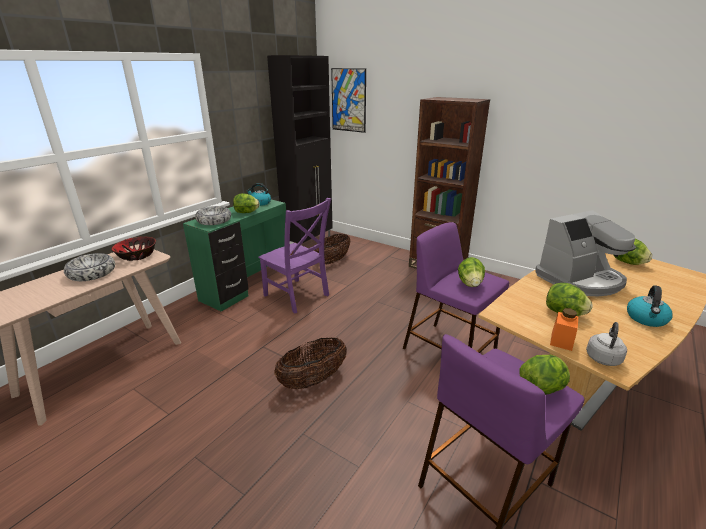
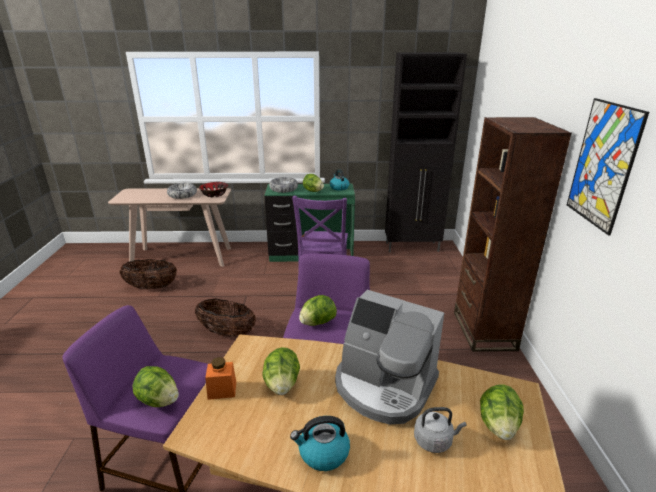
camera: 55 degrees right, 0 degrees up
(333, 261) = (400, 270): basket -> basket (151, 287)
(348, 100) = (486, 105): picture -> picture (603, 165)
(603, 357) = (207, 422): grey kettle -> grey kettle (434, 440)

